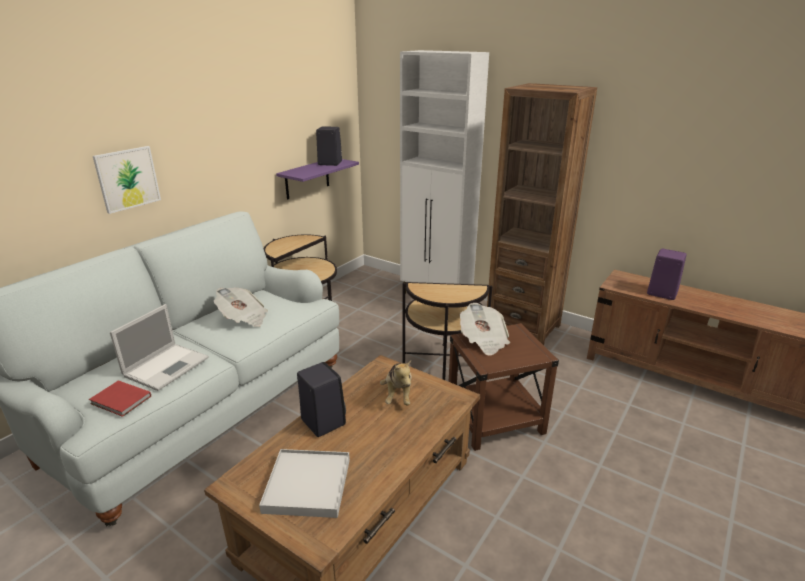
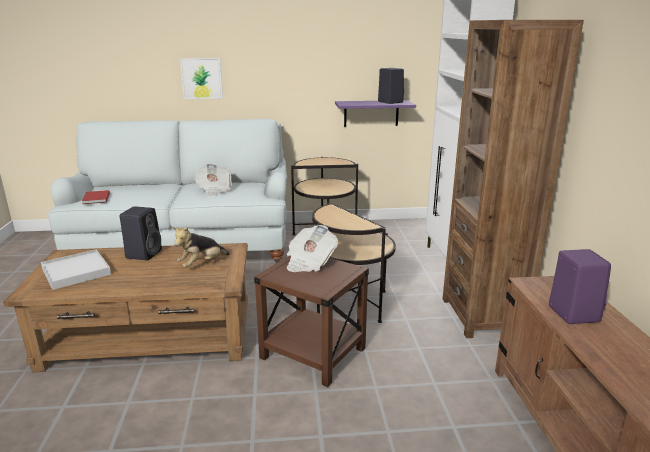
camera: 50 degrees right, 5 degrees down
(167, 366) = (139, 194): laptop -> none

